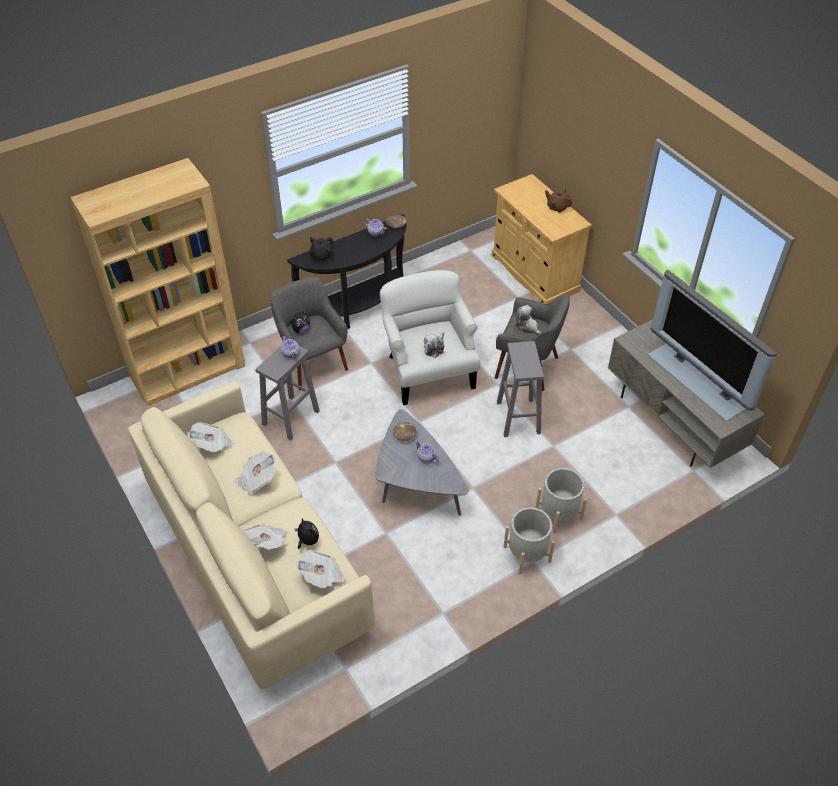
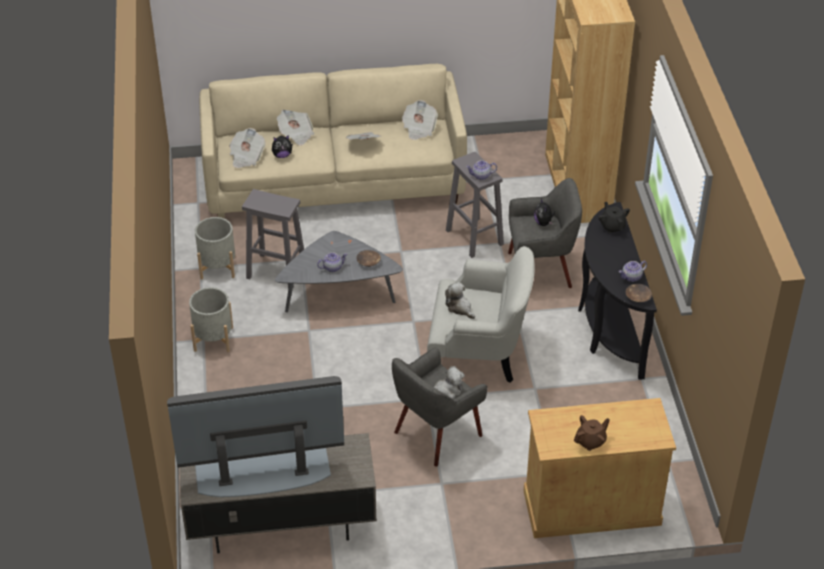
camera: 115 degrees right, 5 degrees down
(518, 418) = (369, 396): grey stool -> grey stool (275, 271)
(558, 514) = (237, 377): grey planter -> grey planter (218, 267)

